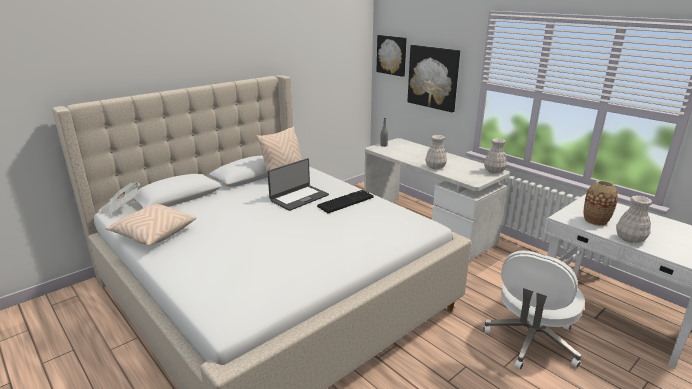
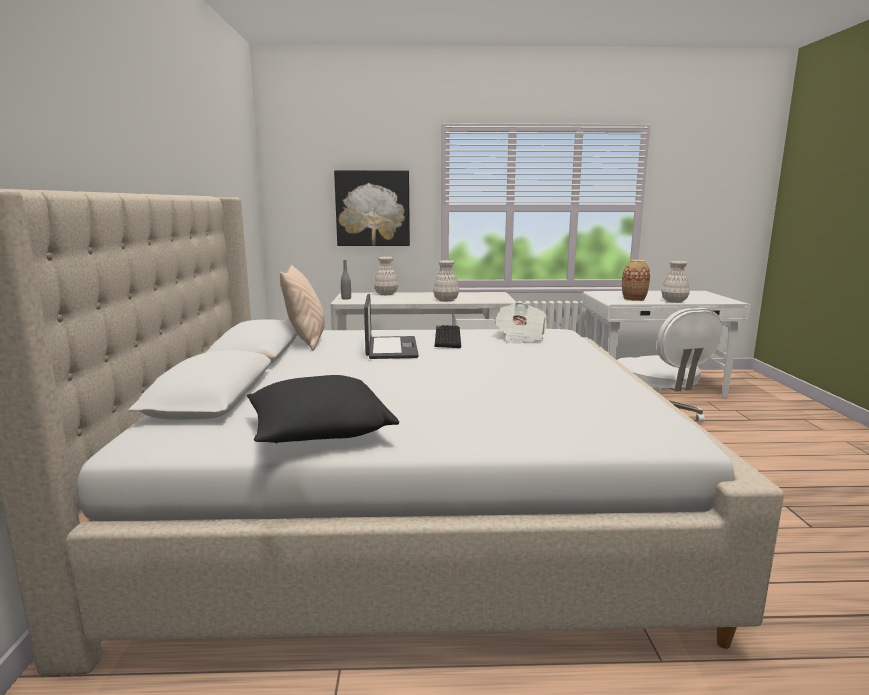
camera: 50 degrees left, 10 degrees down
(121, 208) = (143, 438): newspaper -> newspaper (520, 337)
(153, 234) = (318, 432): beige pillow -> black pillow
(392, 55) = (300, 188): picture -> none
(494, 171) = (496, 293): white vase -> white vase (386, 294)

